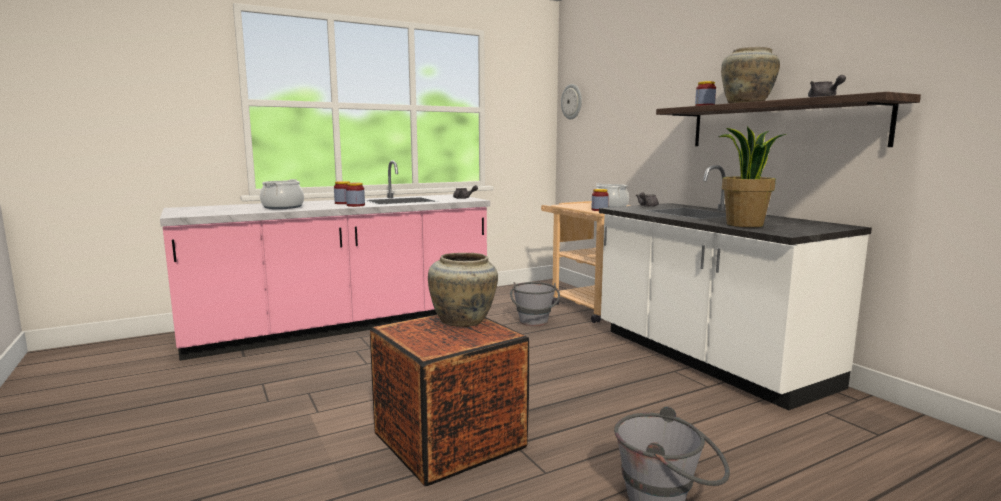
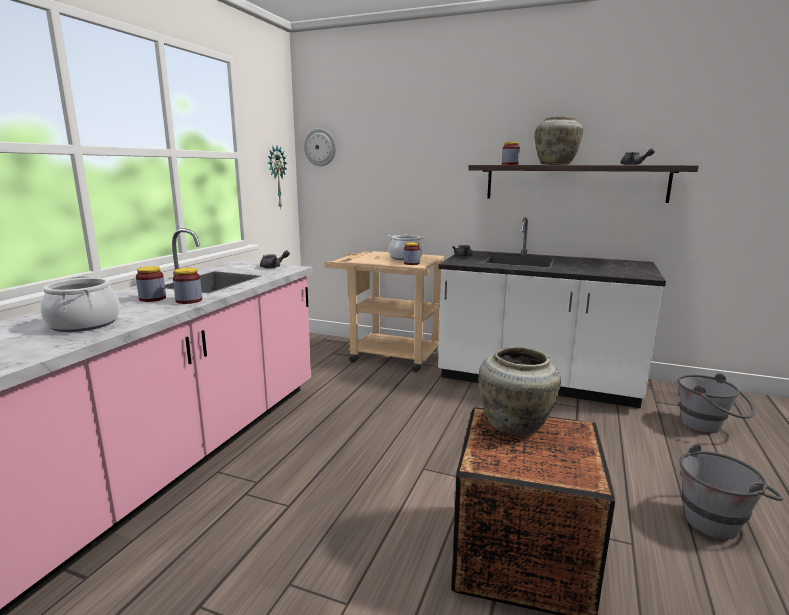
camera: 40 degrees left, 5 degrees up
(527, 129) = (276, 177): none -> wall clock
(534, 323) = (371, 388): grey bucket -> grey bucket (709, 427)
(744, 225) = (598, 271): potted plant -> none

